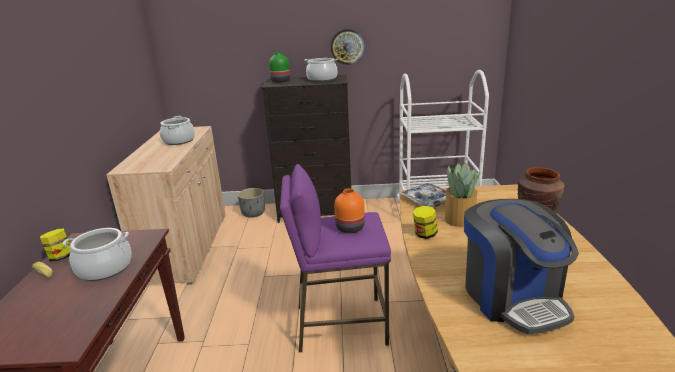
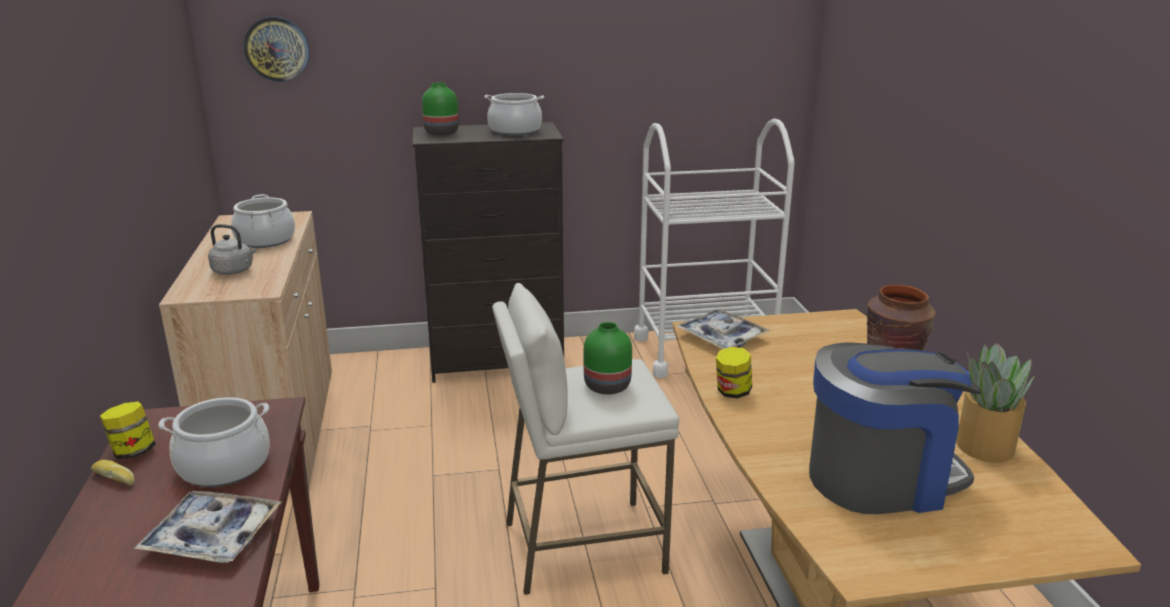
camera: 10 degrees left, 0 degrees up
(77, 312) = (212, 536): none -> tray
(154, 157) = (234, 271): none -> grey kettle
(253, 213) = (383, 367): grey planter -> none
(340, 324) = (582, 547): purple stool -> white stool
(347, 46) = (554, 74): wall clock -> wall clock (277, 49)
(349, 228) = (607, 387): orange vase -> green vase
(459, 219) = (778, 367): potted plant -> potted plant (984, 446)
(512, 298) = (881, 478): coffee machine -> coffee machine turned 75 degrees counterclockwise

